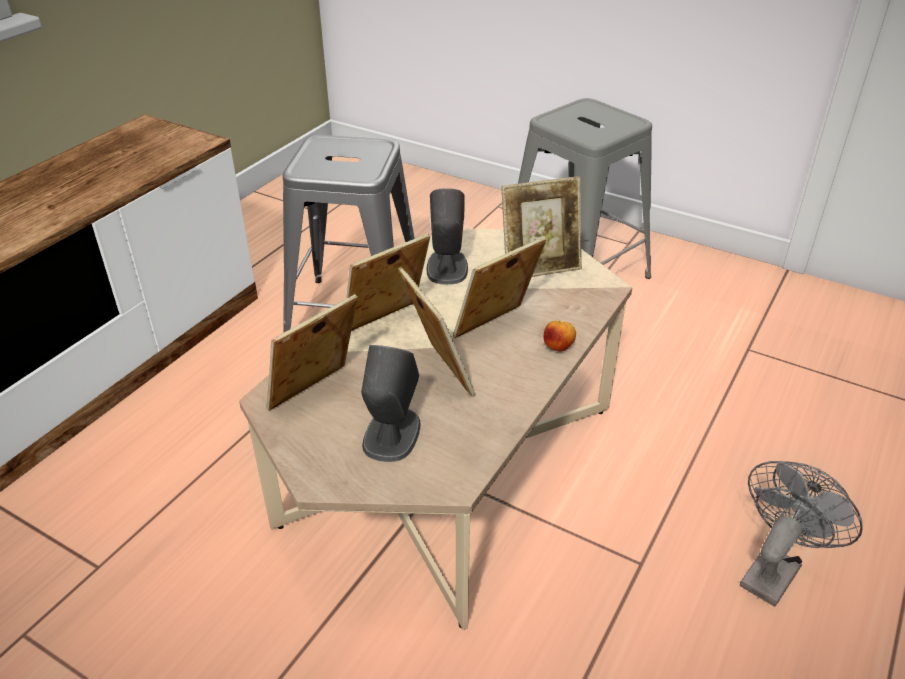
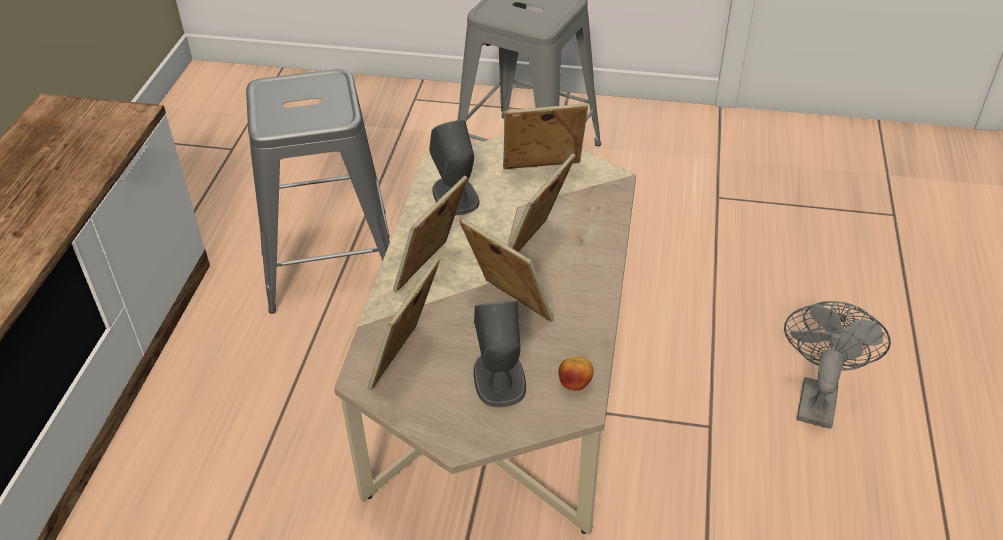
camera: 20 degrees left, 5 degrees up
(540, 267) = (543, 174): picture frame -> picture frame turned 150 degrees counterclockwise
(558, 347) = (602, 253): apple -> apple (575, 384)

